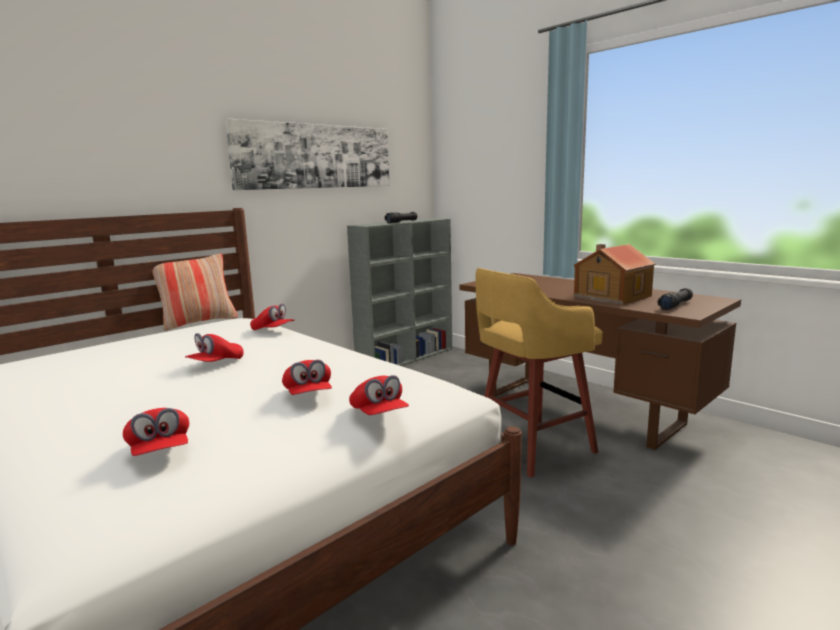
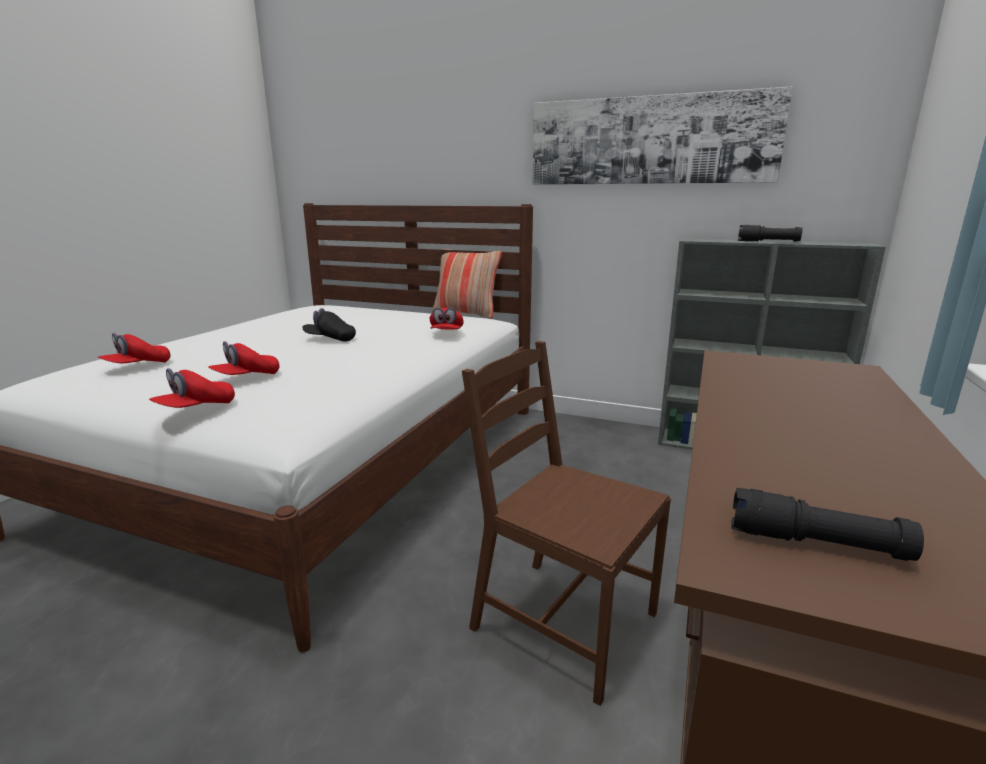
camera: 65 degrees right, 5 degrees up
(216, 364) = (330, 339): red cap -> black cap
(531, 447) = (561, 622): yellow stool -> brown chair
(610, 296) = (798, 458): toy house -> none

